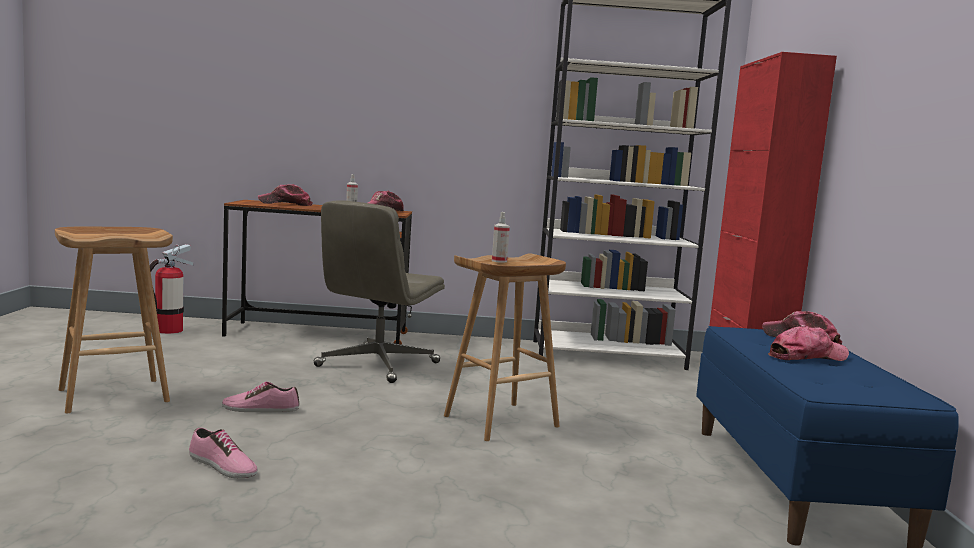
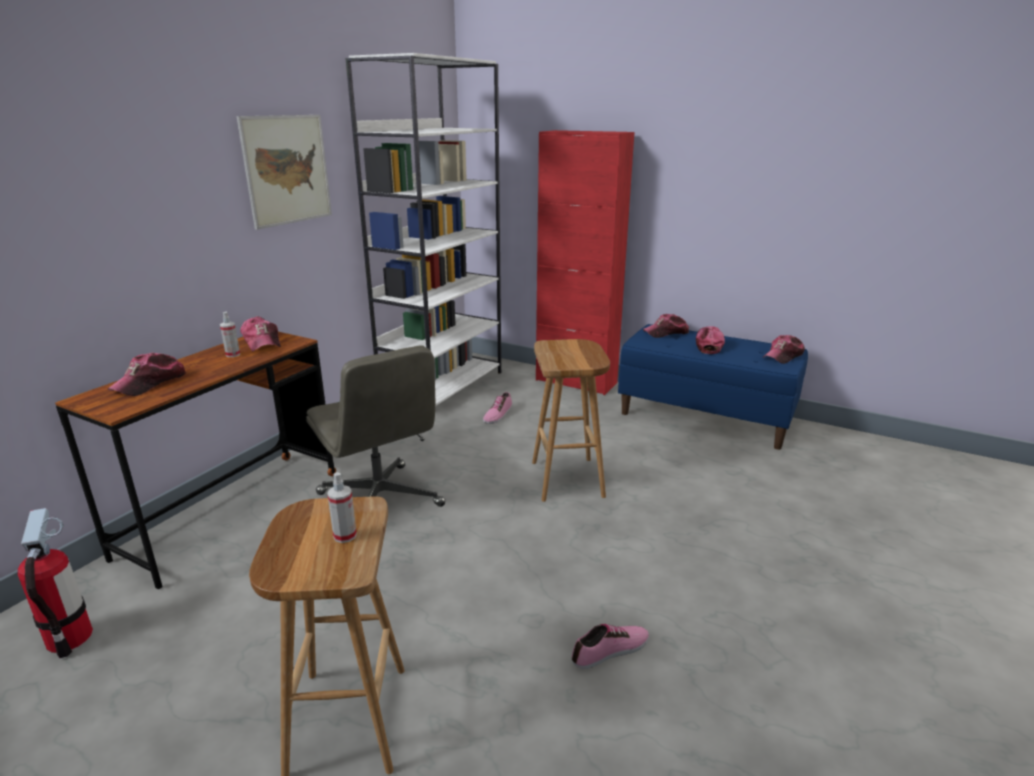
camera: 60 degrees left, 15 degrees up
(260, 408) = (467, 601): shoe -> shoe (497, 414)
(475, 91) = (287, 170): none -> picture
(499, 261) = (576, 360): spray bottle -> spray bottle (345, 536)
(873, 393) = (783, 356): none -> cap

